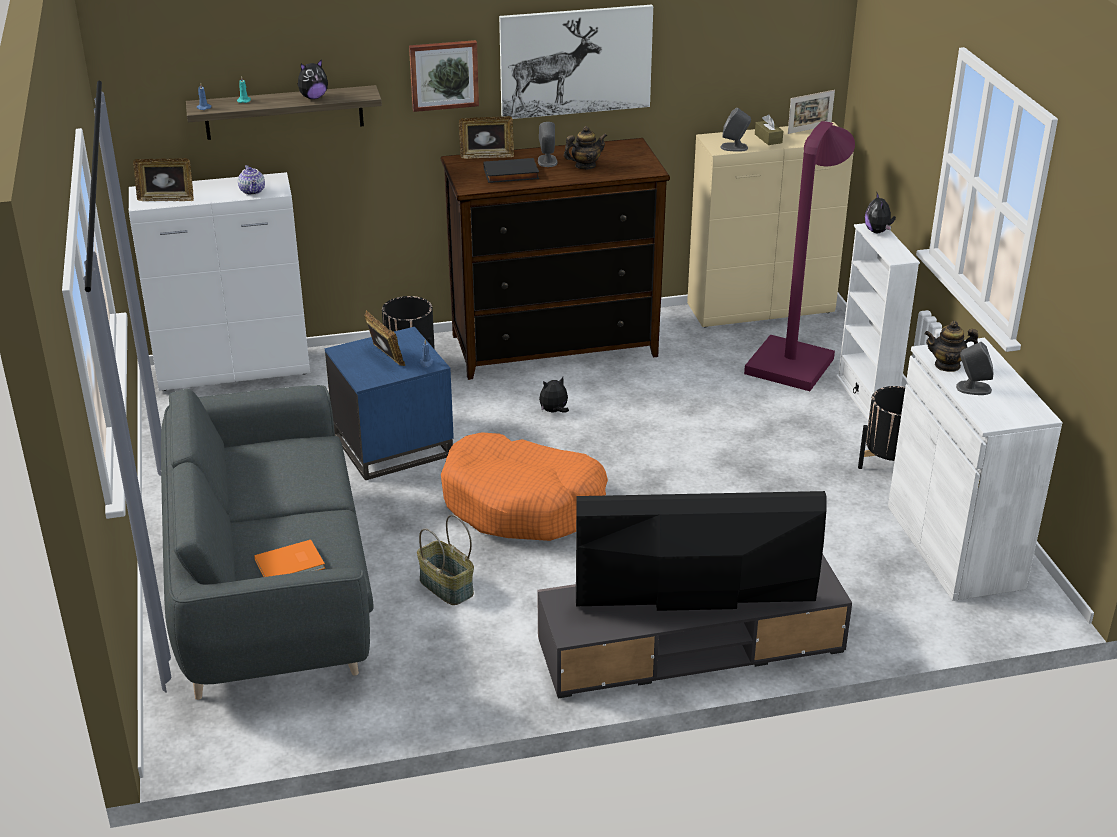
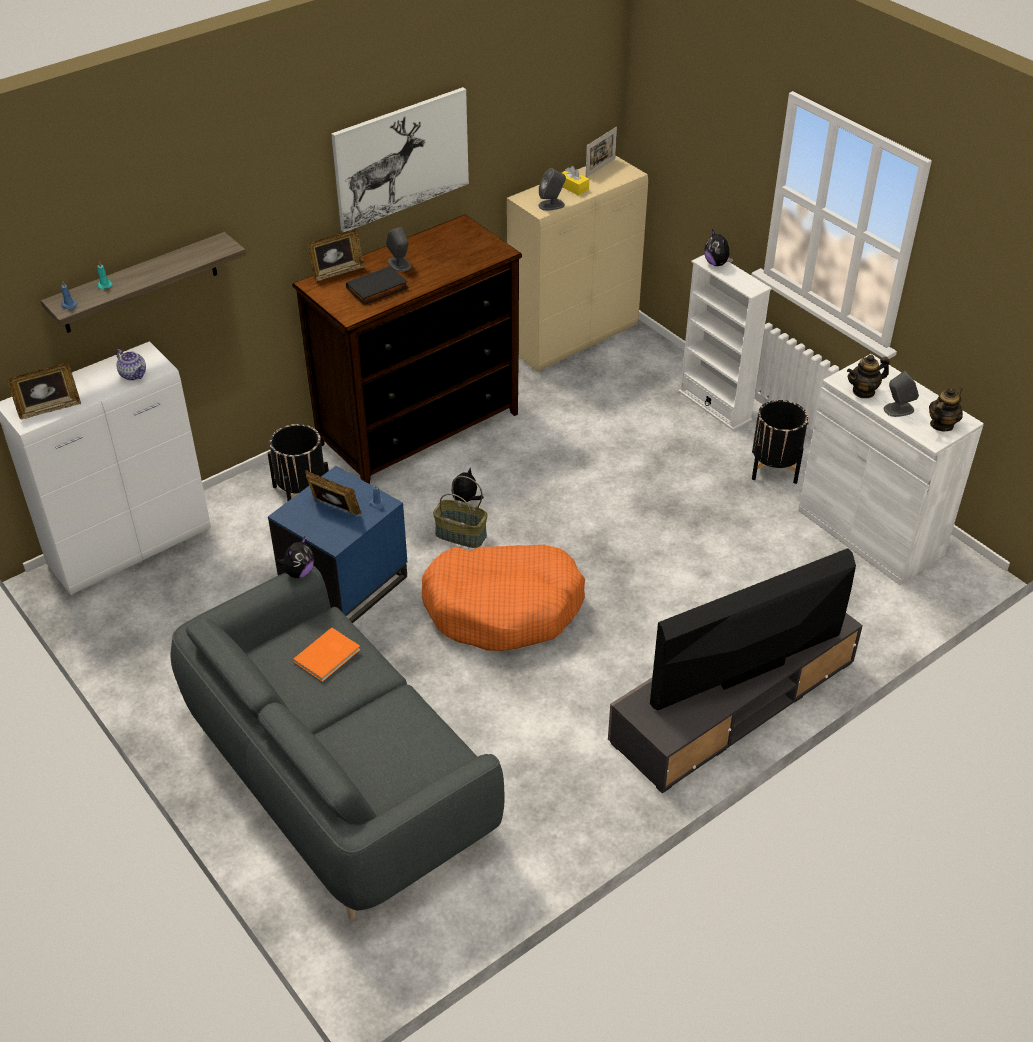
camera: 25 degrees left, 10 degrees up
(291, 565) = (403, 765): orange book -> orange book (329, 656)
(313, 97) = (174, 263): plush toy -> plush toy (299, 572)
(443, 75) = (286, 204): picture -> none
(445, 587) = (493, 717): basket -> basket (460, 535)
(585, 166) = (438, 261): teapot -> teapot (941, 425)
(768, 138) = (573, 187): brown tissue box -> yellow tissue box
(794, 360) = (633, 384): purple floor lamp -> none

